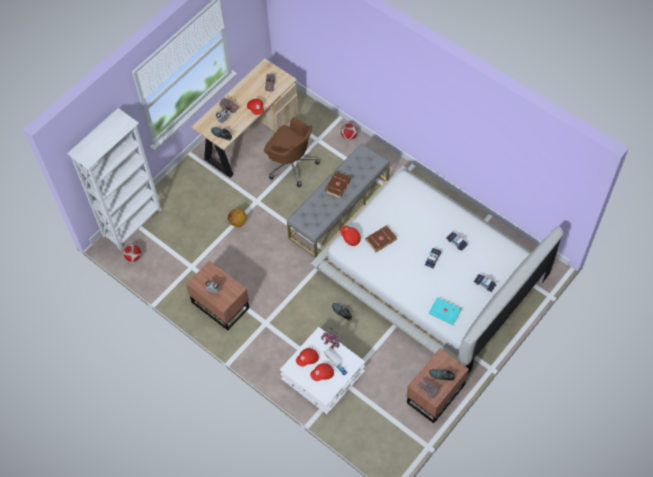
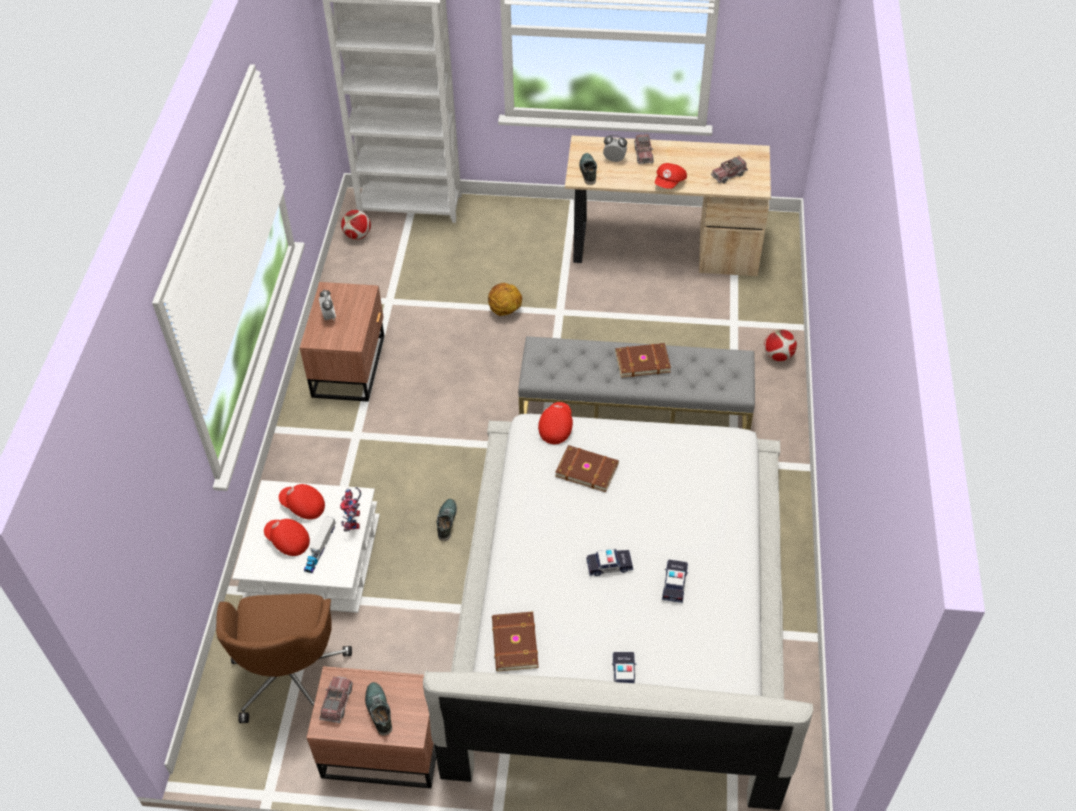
camera: 55 degrees right, 10 degrees down
(291, 164) = (660, 315): brown office chair -> brown office chair (290, 674)
(444, 312) = (513, 643): turquoise book -> brown book

